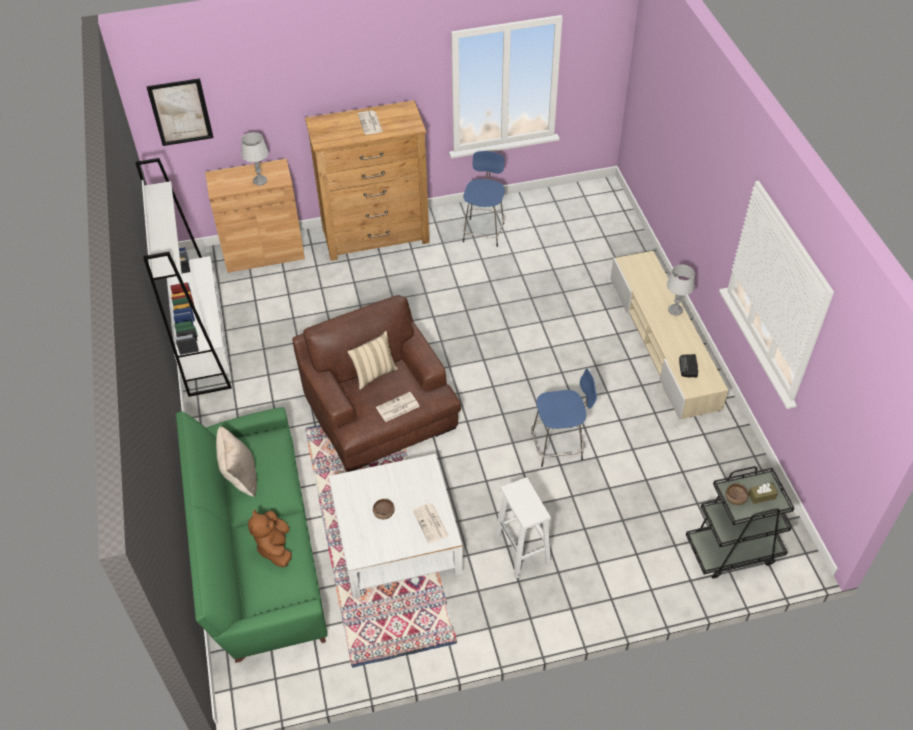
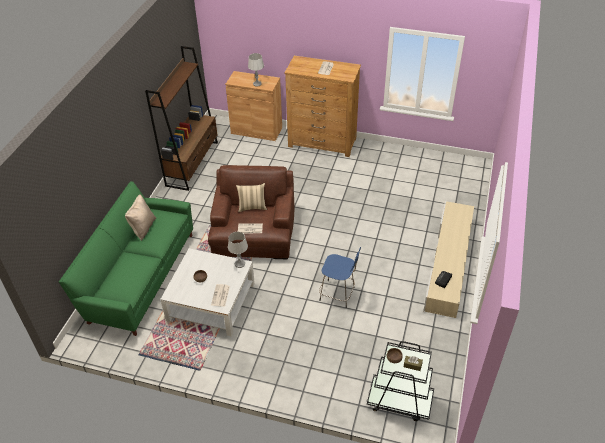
camera: 30 degrees right, 5 degrees down
(180, 112) = (225, 31): picture -> none
(204, 343) = (192, 163): white bookcase -> brown bookcase
(275, 547) = (131, 269): brown plush toy -> none
(484, 231) = (385, 162): blue stool -> none
(522, 552) = (272, 341): white stool -> none
(675, 310) = (461, 244): grey table lamp -> grey table lamp (240, 264)

